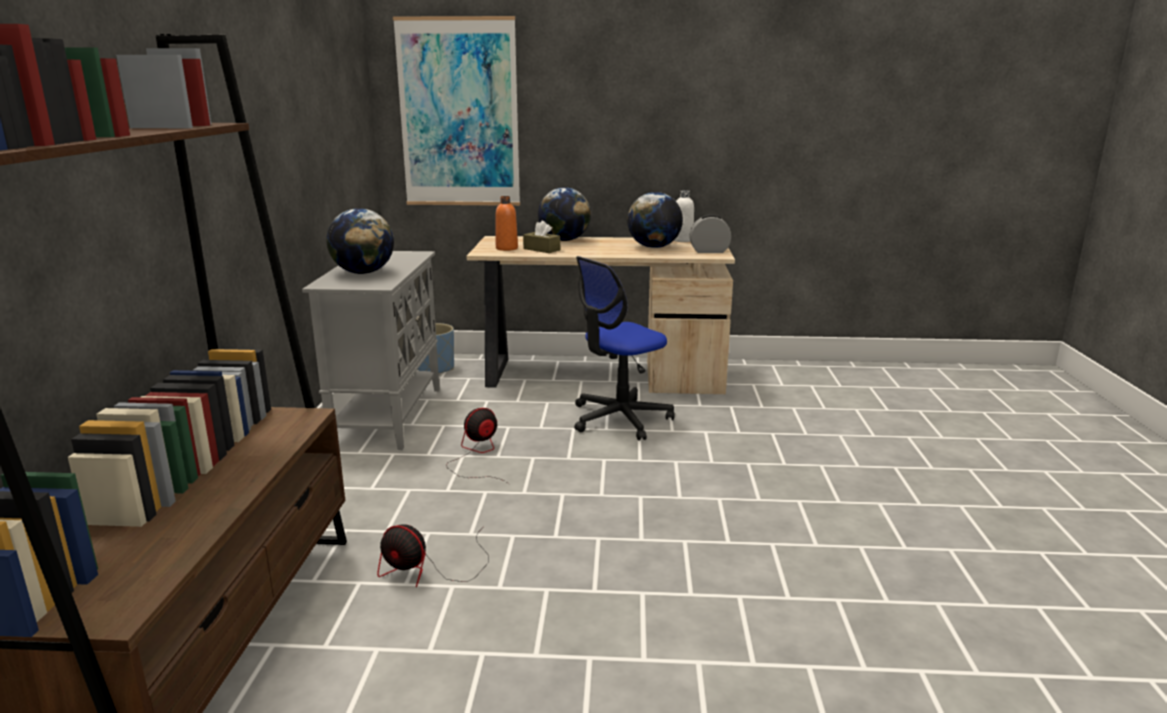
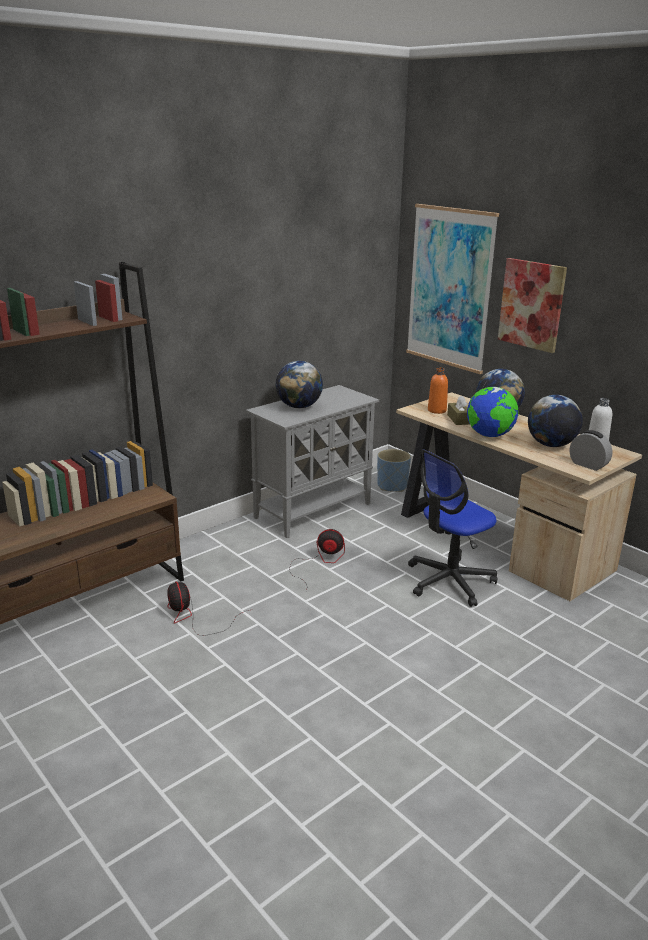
camera: 45 degrees right, 5 degrees up
(572, 113) = (531, 304): none -> picture
(595, 253) = (489, 435): none -> globe
(620, 419) = (449, 581): office chair -> office chair turned 45 degrees counterclockwise

